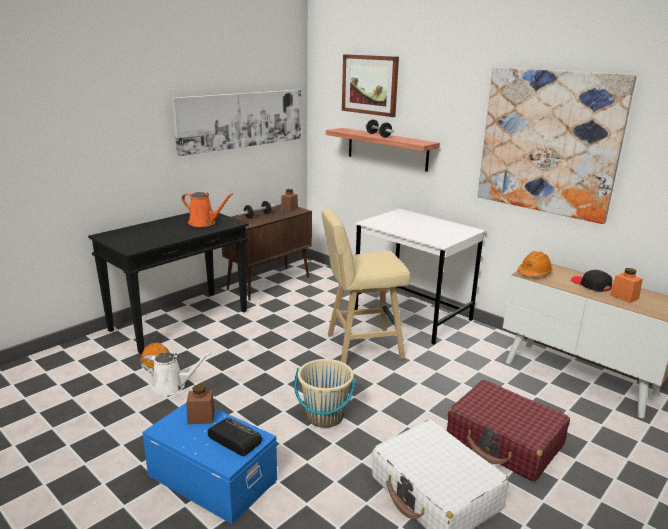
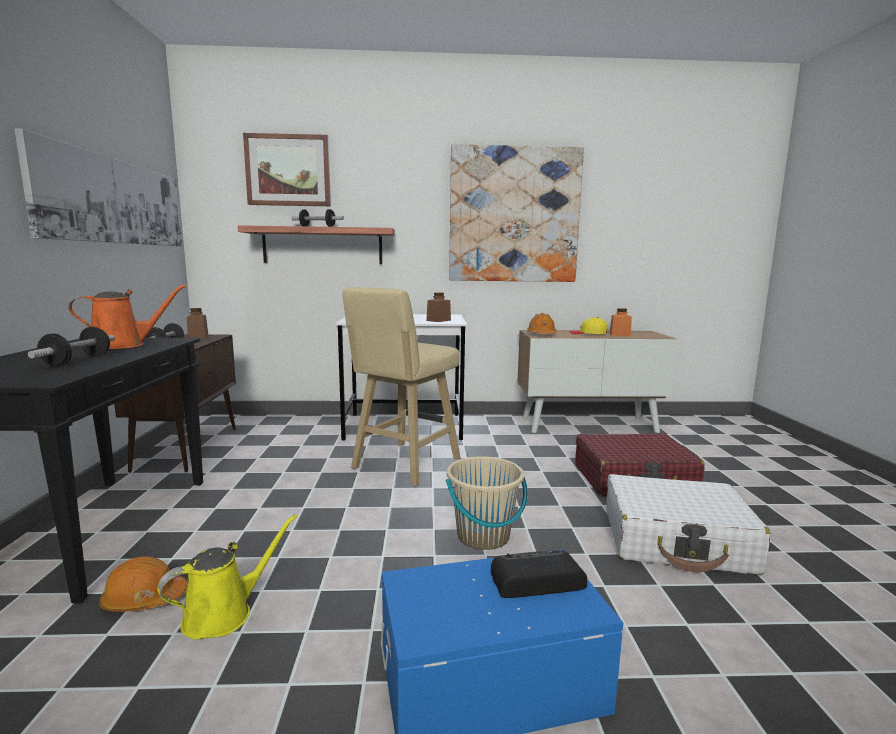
camera: 45 degrees left, 10 degrees down
(165, 234) = (77, 360): none -> dumbbell
(172, 386) = (224, 614): white watering can -> yellow watering can
(201, 417) = (444, 584): brown jar -> brown jar (438, 320)
(590, 285) = (588, 333): black cap -> yellow cap

